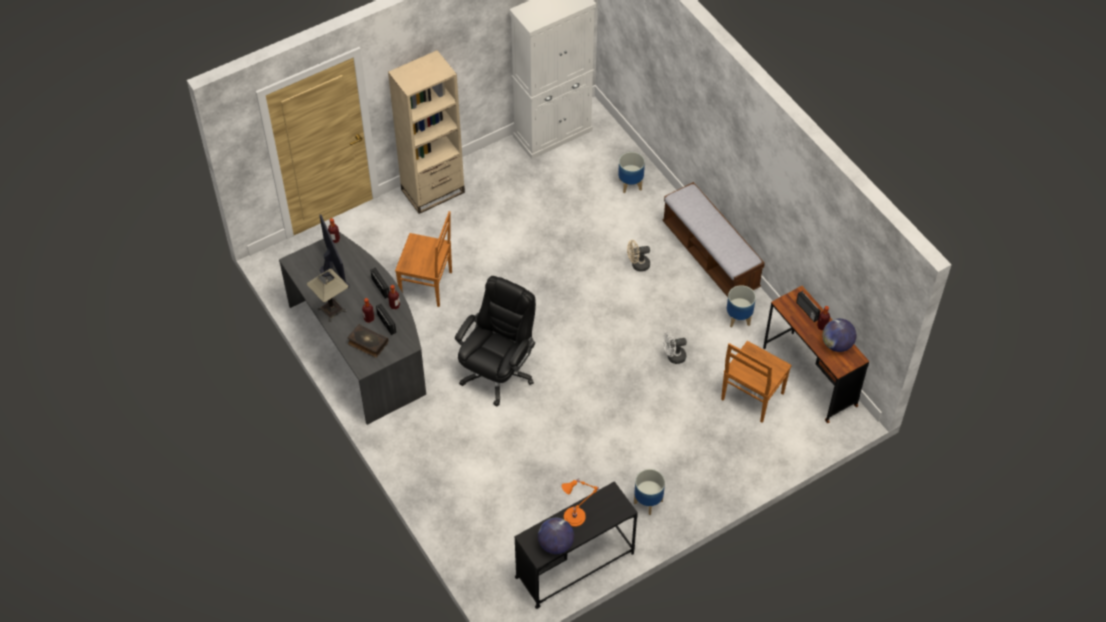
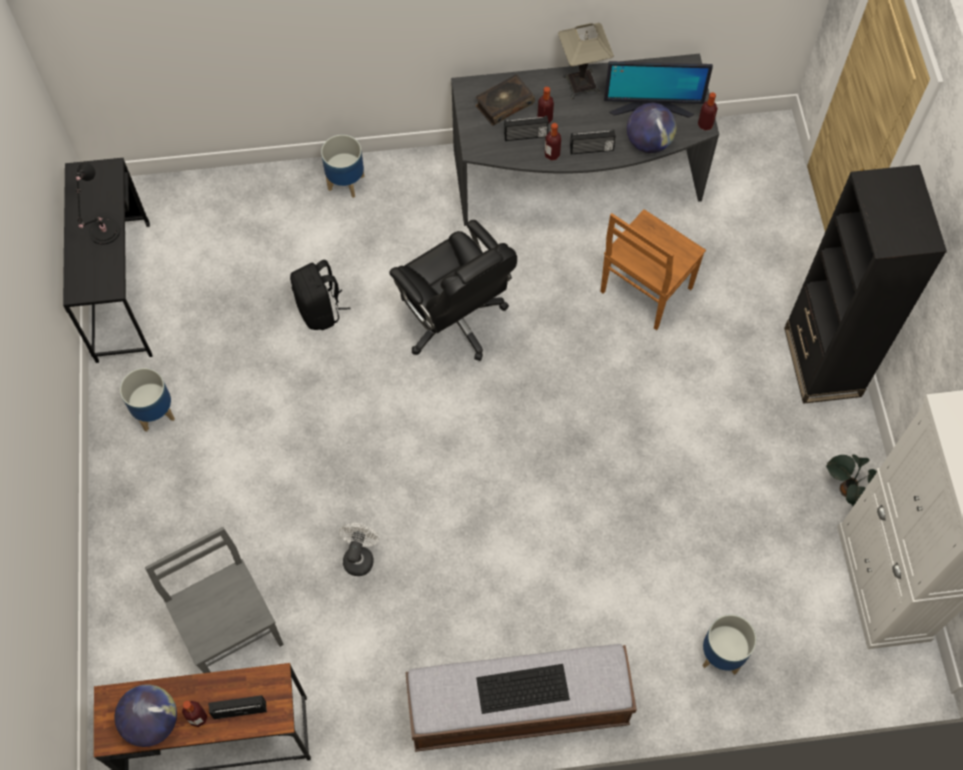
camera: 115 degrees right, 10 degrees up
(433, 191) = (822, 362): beige bookcase -> black bookcase
(508, 161) = (844, 490): none -> potted plant
(529, 446) = (320, 310): none -> black backpack
(555, 544) = (82, 195): globe -> globe (648, 142)
(576, 516) = (103, 233): orange table lamp -> black table lamp
(637, 265) = (551, 587): beige fan -> none
(713, 226) = (521, 689): none -> keyboard
(738, 318) = (378, 687): planter -> planter (346, 182)
(751, 397) = (232, 631): brown chair -> grey chair

